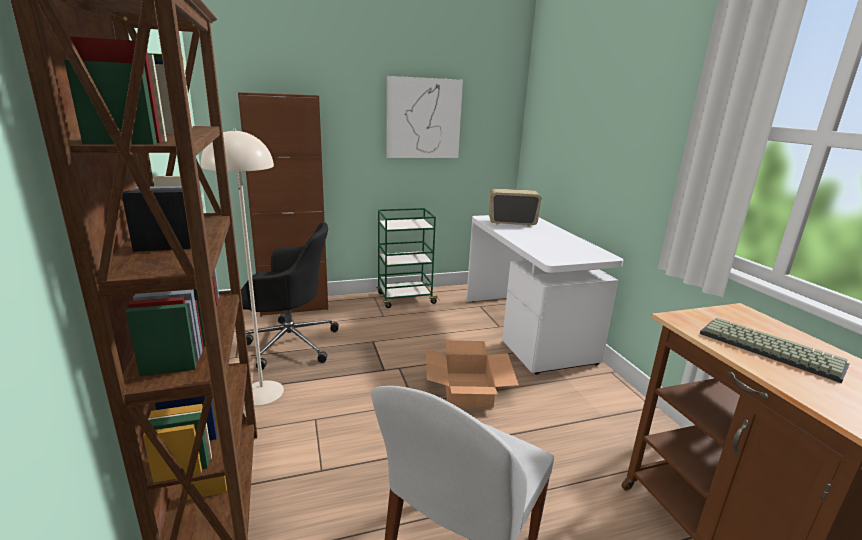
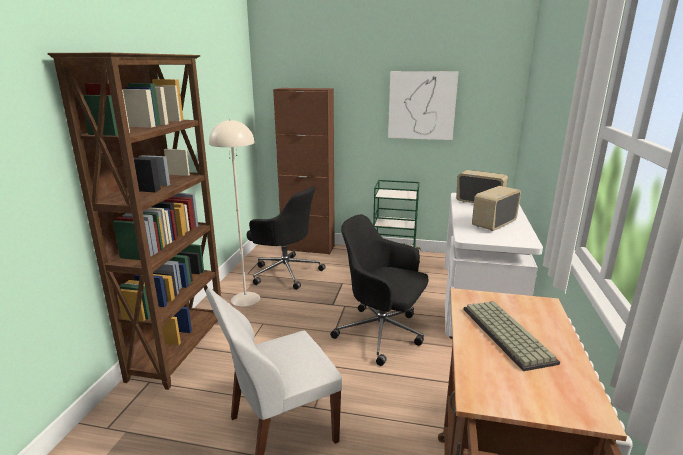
camera: 30 degrees right, 0 degrees up
(467, 389) = (382, 334): cardboard box -> black office chair
(554, 243) = (493, 224): none -> radio

